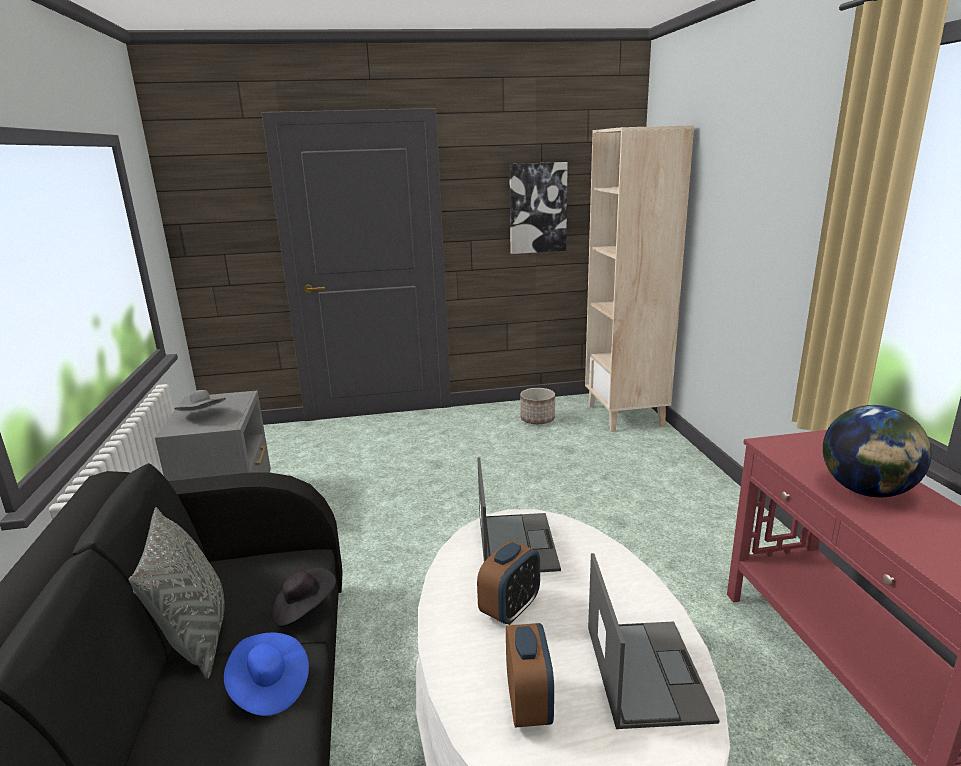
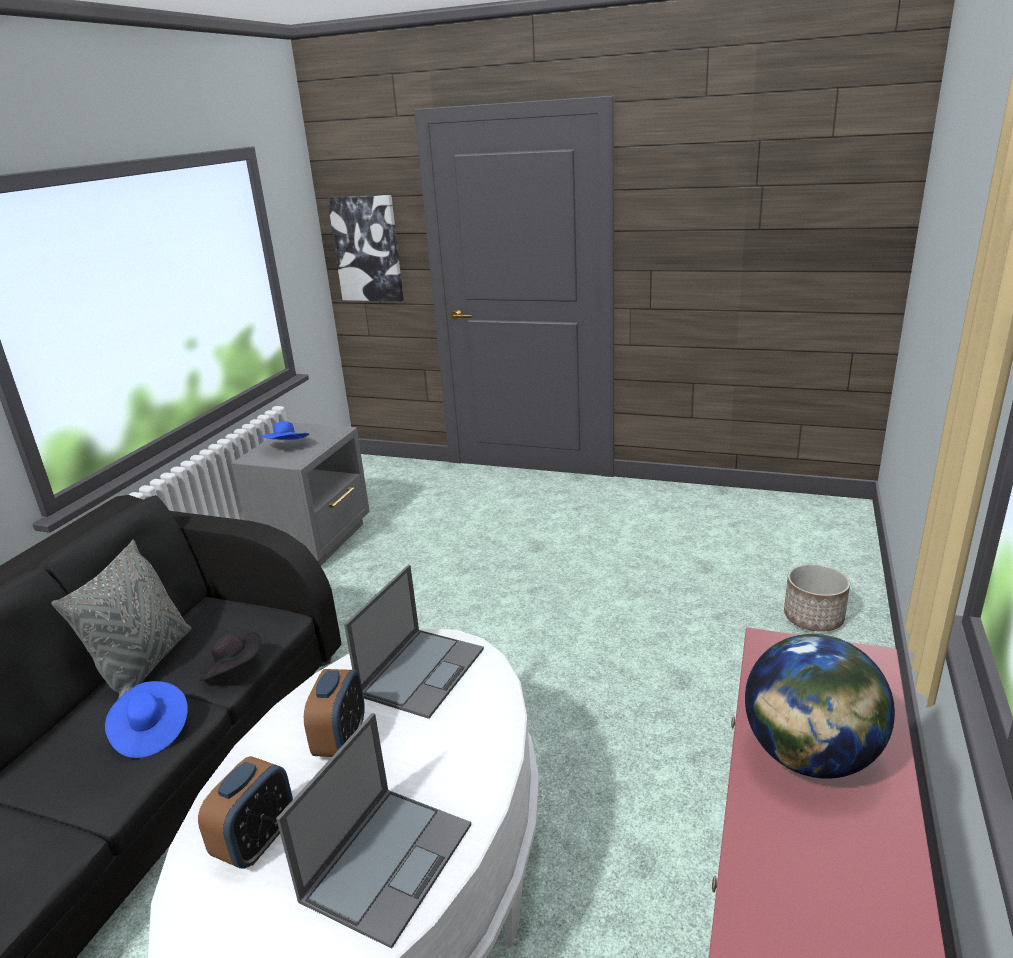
camera: 30 degrees right, 5 degrees up
(203, 416) = (286, 448): grey hat -> blue hat
(510, 609) = (341, 741): alarm clock -> alarm clock turned 60 degrees counterclockwise
(537, 208) = (746, 231): picture -> picture (367, 249)
(537, 419) = (702, 516): planter -> planter (813, 618)
(626, 415) = (828, 537): beige bookcase -> none

